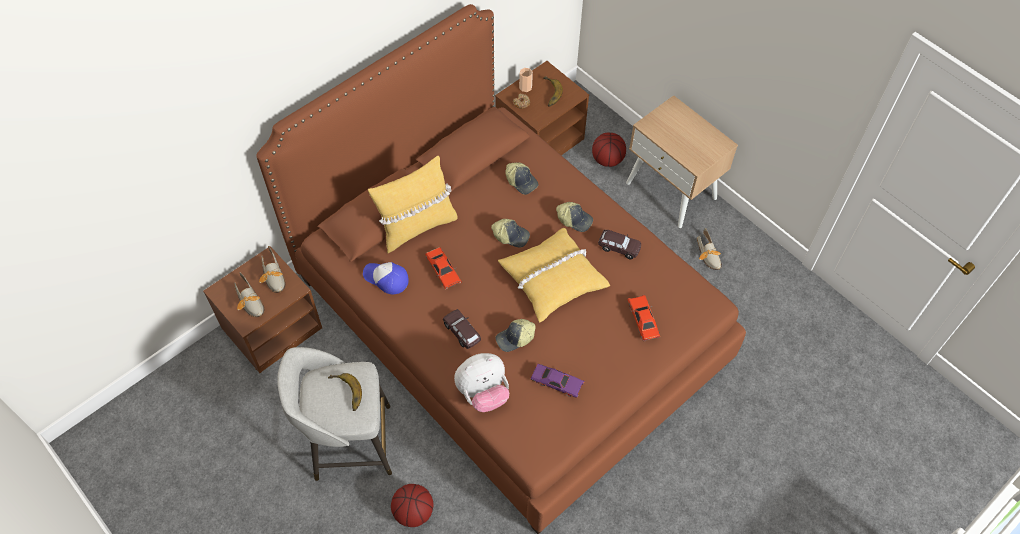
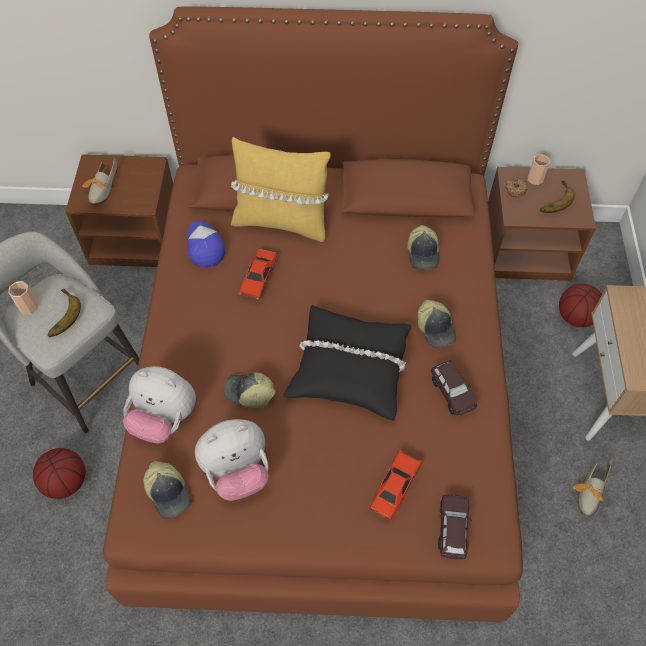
camera: 45 degrees right, 0 degrees up
(274, 277) = (141, 183): shoe -> none
(317, 406) = (28, 306): none -> cup
(462, 332) = (211, 346): brown toy car -> brown toy car (452, 529)
(511, 236) = (356, 295): cap -> cap (169, 492)
(552, 279) = (350, 367): yellow pillow -> black pillow
(557, 383) = (237, 471): purple toy car -> plush toy

